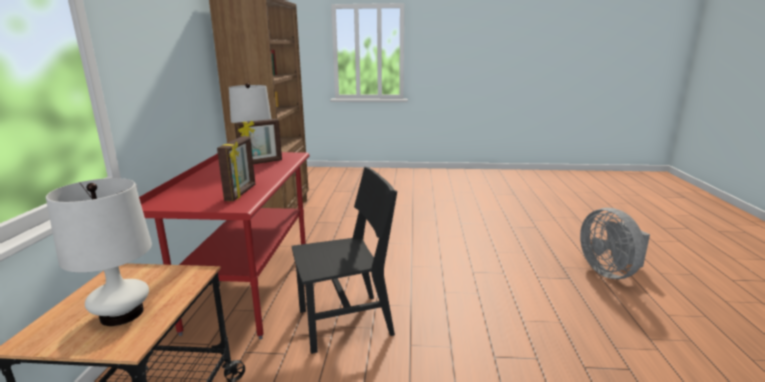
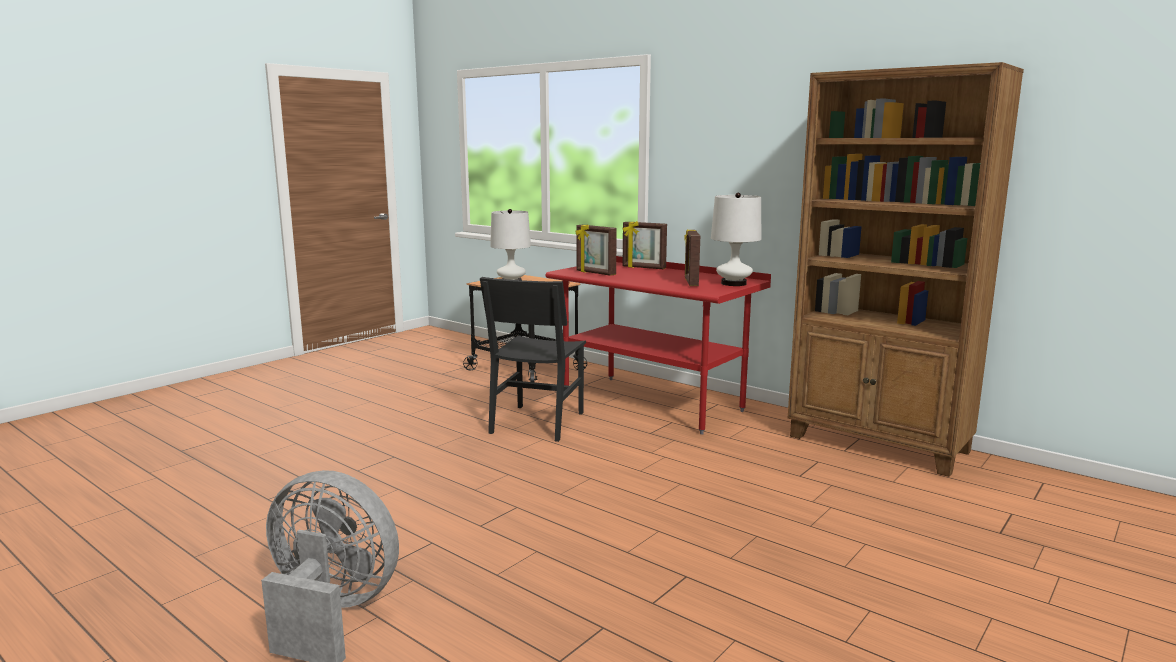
camera: 125 degrees right, 5 degrees down
(189, 185) = (643, 268): none -> picture frame

